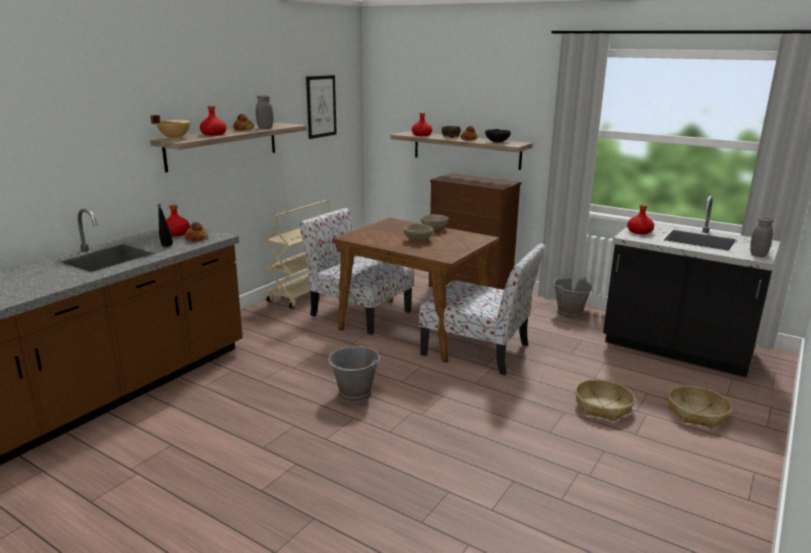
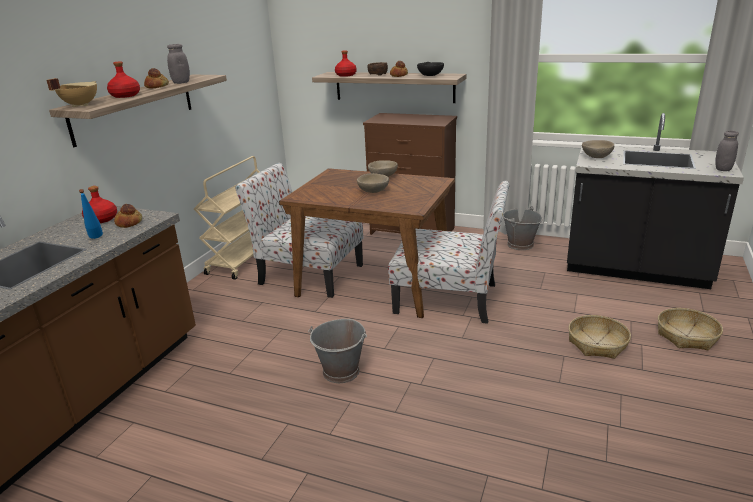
camera: 10 degrees left, 5 degrees up
(166, 247) = (96, 239): black bottle -> blue bottle
(321, 106) = (232, 52): picture -> none
(639, 231) = (596, 157): red bottle -> beige bowl

